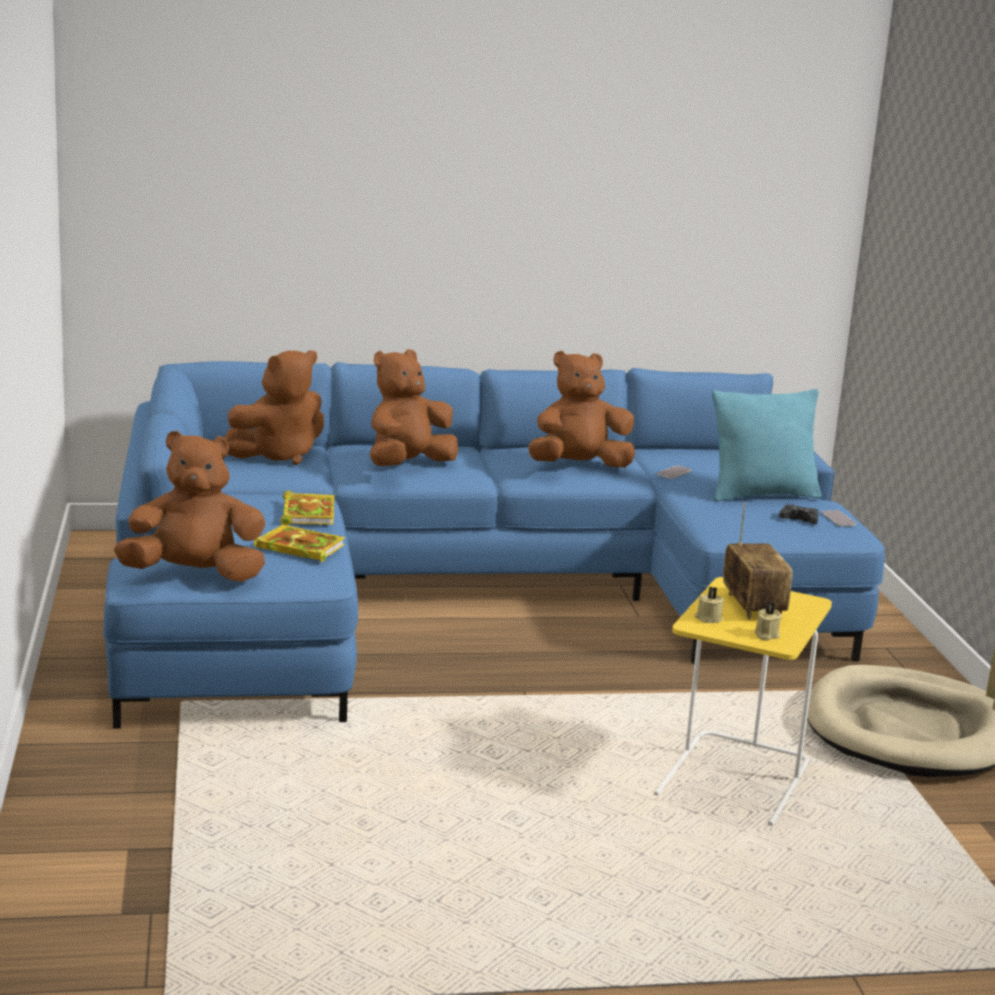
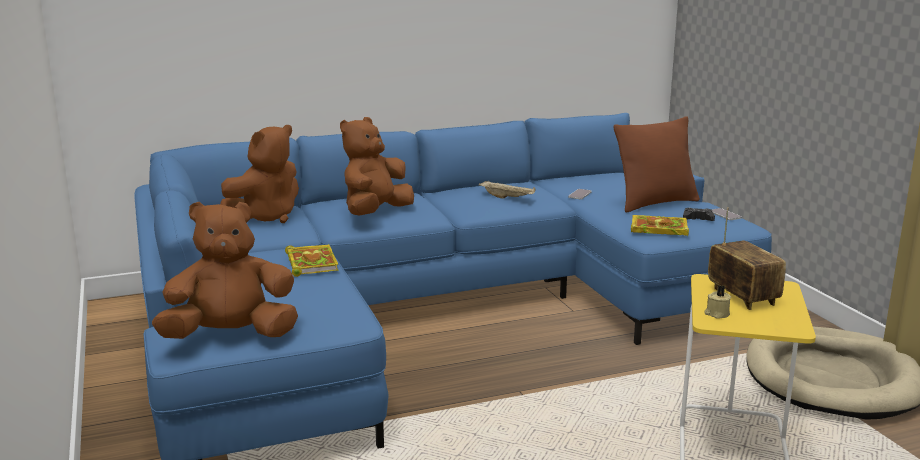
camera: 10 degrees left, 0 degrees up
(298, 547) = (316, 295): book -> book (657, 229)
(578, 466) = (508, 198): brown plush toy -> beige tray
(762, 495) = (655, 203): turquoise pillow -> brown pillow
(766, 635) = (776, 322): beige candle -> none

